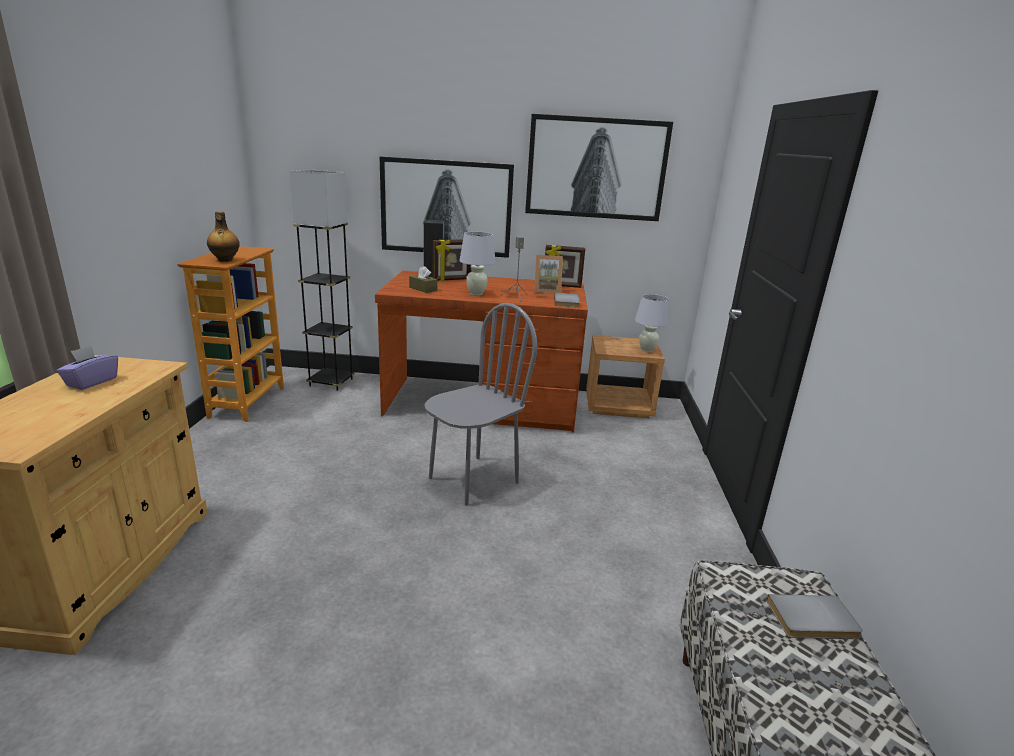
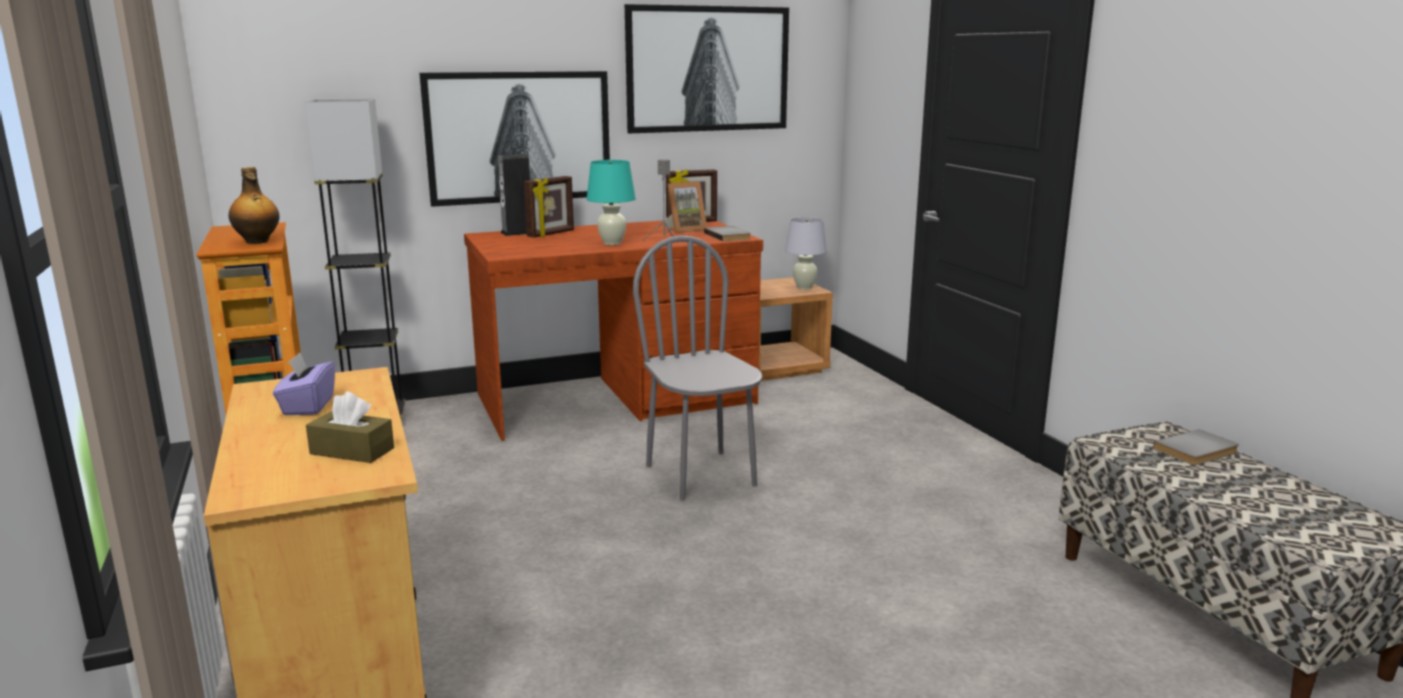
camera: 25 degrees left, 5 degrees down
(423, 289) = (537, 248): brown tissue box -> brown tissue box (352, 451)
(473, 480) = (701, 475): grey chair -> grey chair turned 45 degrees counterclockwise
(476, 294) = (612, 243): white table lamp -> turquoise table lamp

